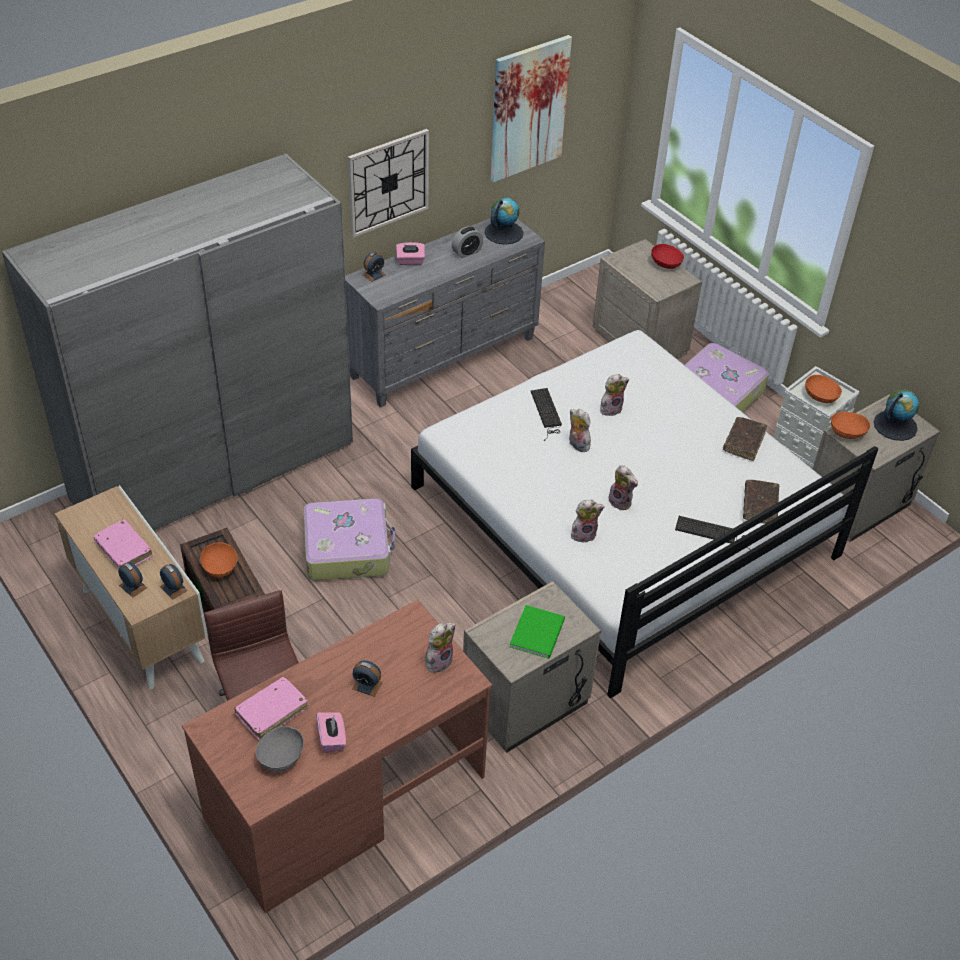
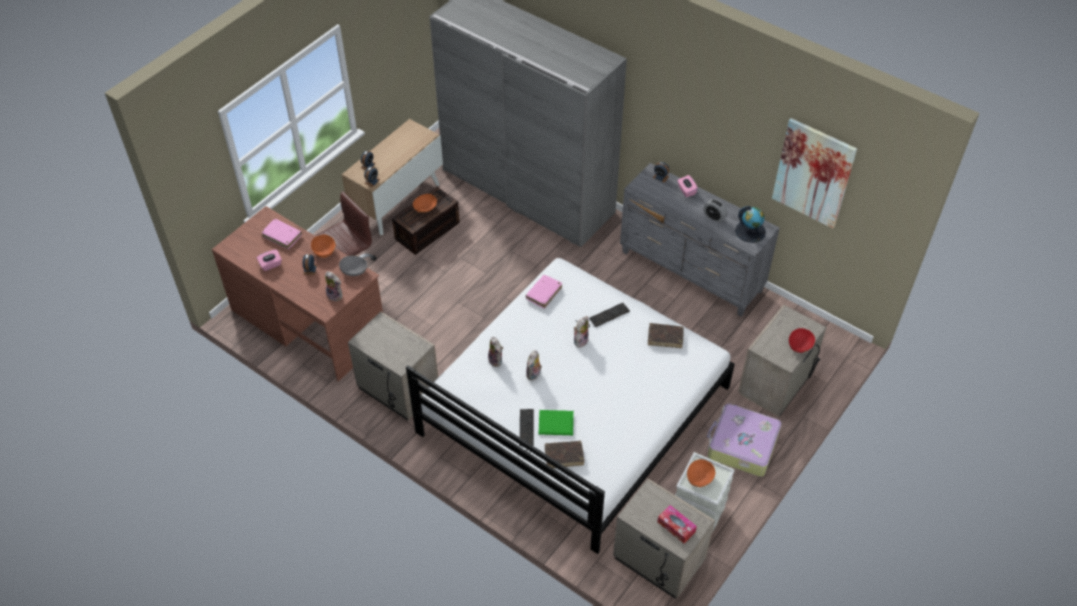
camera: 75 degrees right, 5 degrees up
(124, 550) = (392, 153): pink book -> pink book (544, 294)
(281, 757) = (254, 248): grey bowl -> grey bowl (354, 271)
(348, 548) = (489, 272): suitcase -> none
(388, 182) = (695, 133): wall clock -> none
(539, 632) = (390, 346): green book -> green book (557, 424)
(611, 408) = (627, 351): plush toy -> none
(744, 442) = (628, 437): brown book -> brown book (665, 338)
(847, 433) = (651, 494): orange bowl -> orange bowl (324, 251)
(895, 425) = (676, 527): globe -> tissue box

